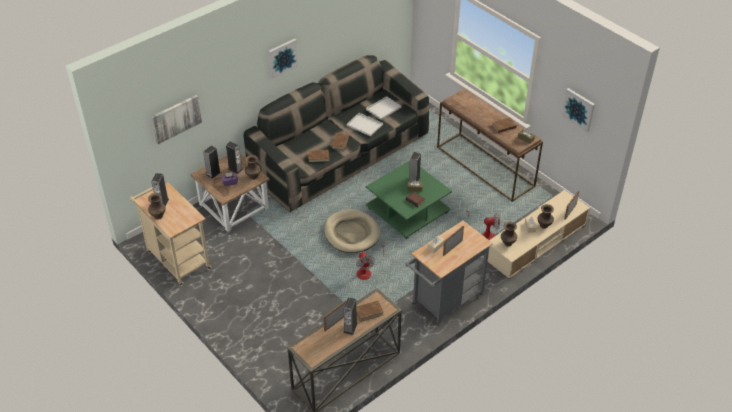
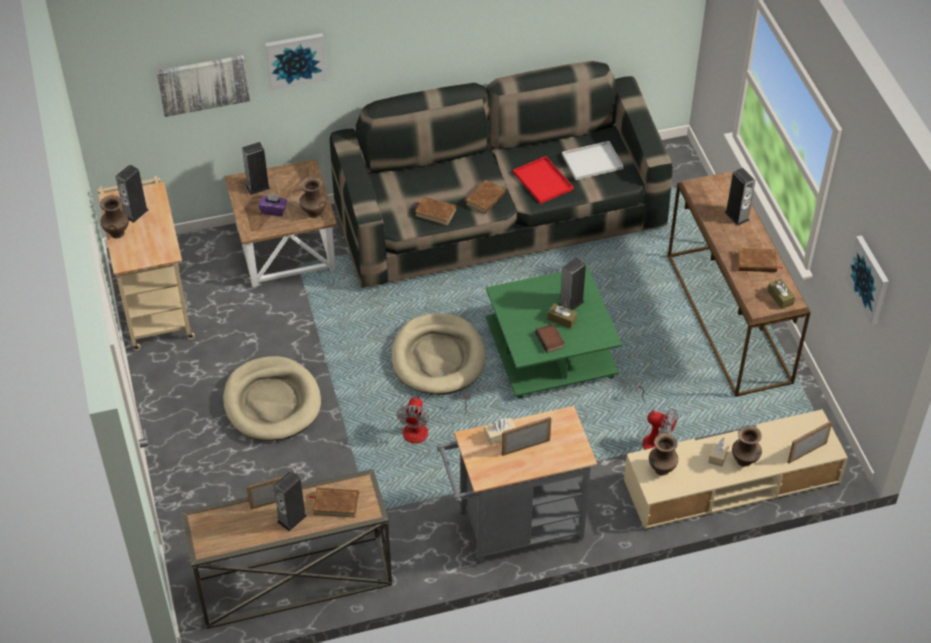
camera: 25 degrees right, 5 degrees up
(235, 169) = (295, 190): speaker -> speaker (737, 216)
(276, 286) = (272, 402): none -> beige dog bed
(282, 58) = (419, 30): picture -> picture (295, 60)
(365, 125) = (544, 181): white tray -> red tray

